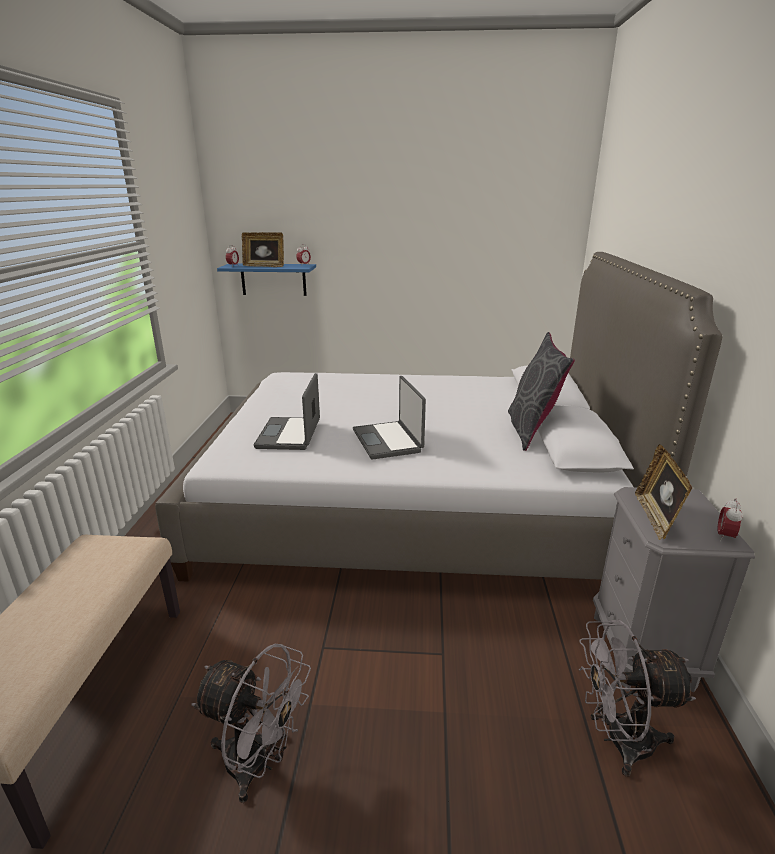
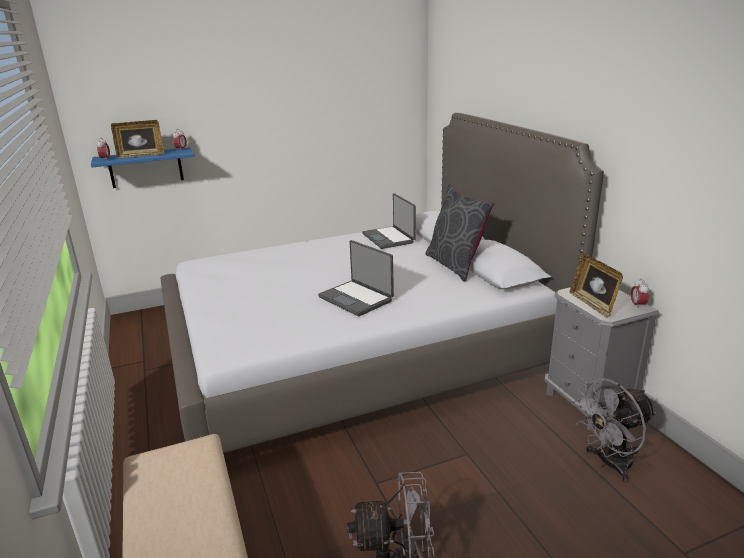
camera: 25 degrees left, 0 degrees up
(290, 434) = (266, 313): laptop -> laptop (389, 238)

